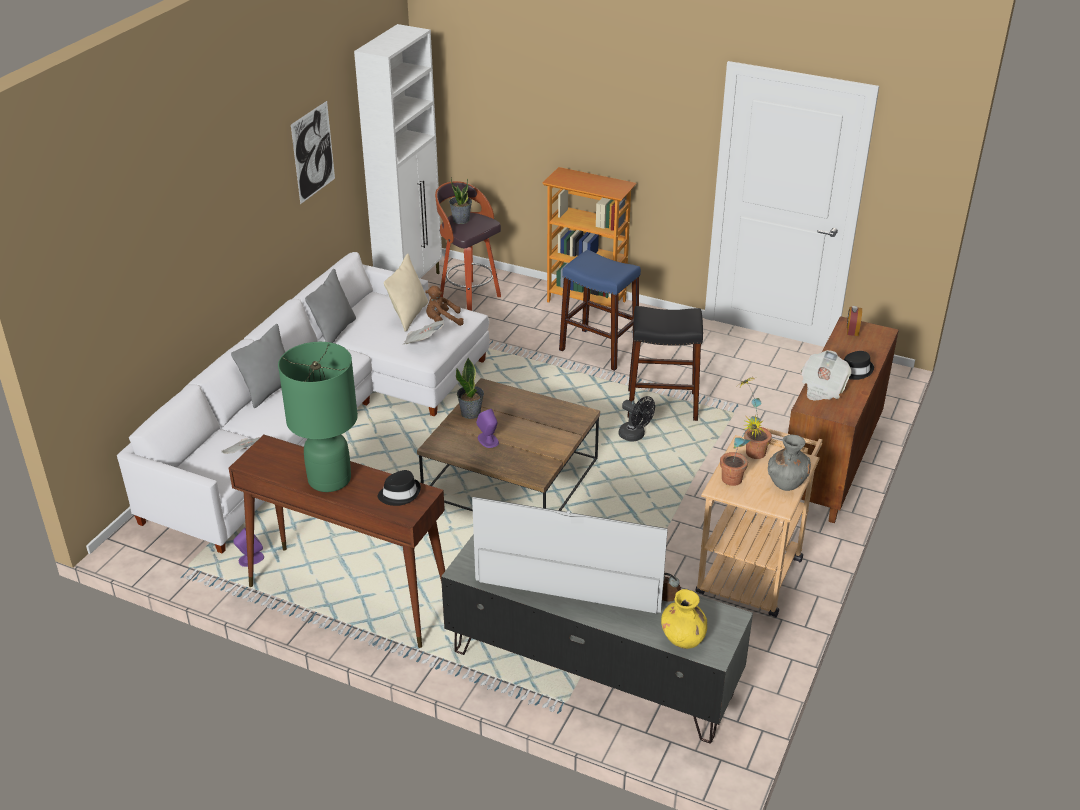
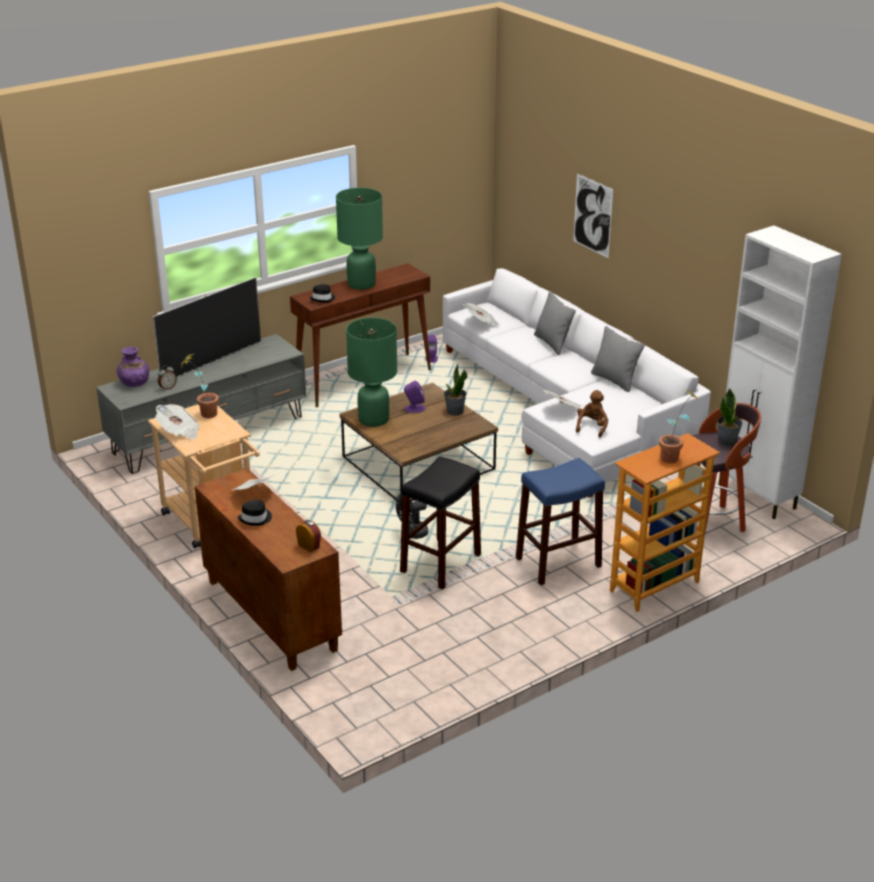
camera: 120 degrees right, 5 degrees down
(313, 152) = (713, 269): picture -> picture (592, 215)
(409, 315) = (611, 413): beige pillow -> none
(535, 459) = (373, 419): none -> green table lamp
(683, 638) = (134, 383): yellow vase -> purple vase
(750, 450) = (226, 432): potted plant -> potted plant (674, 457)
(787, 481) = (179, 432): grey vase -> newspaper

